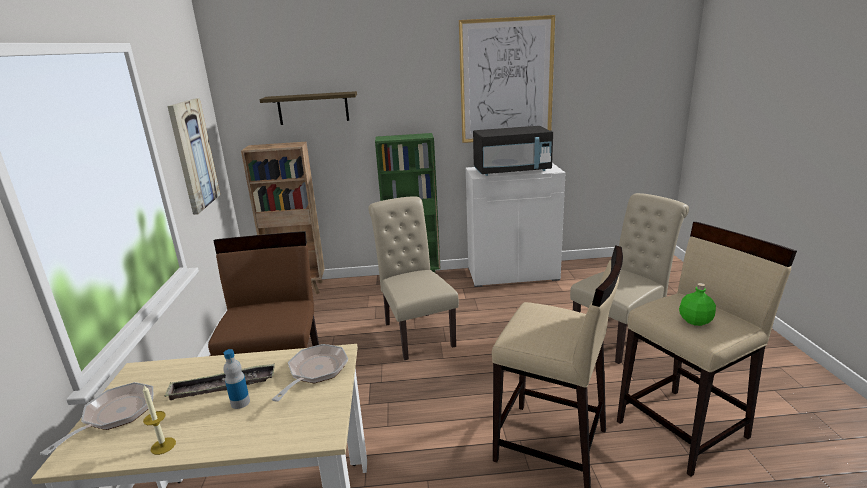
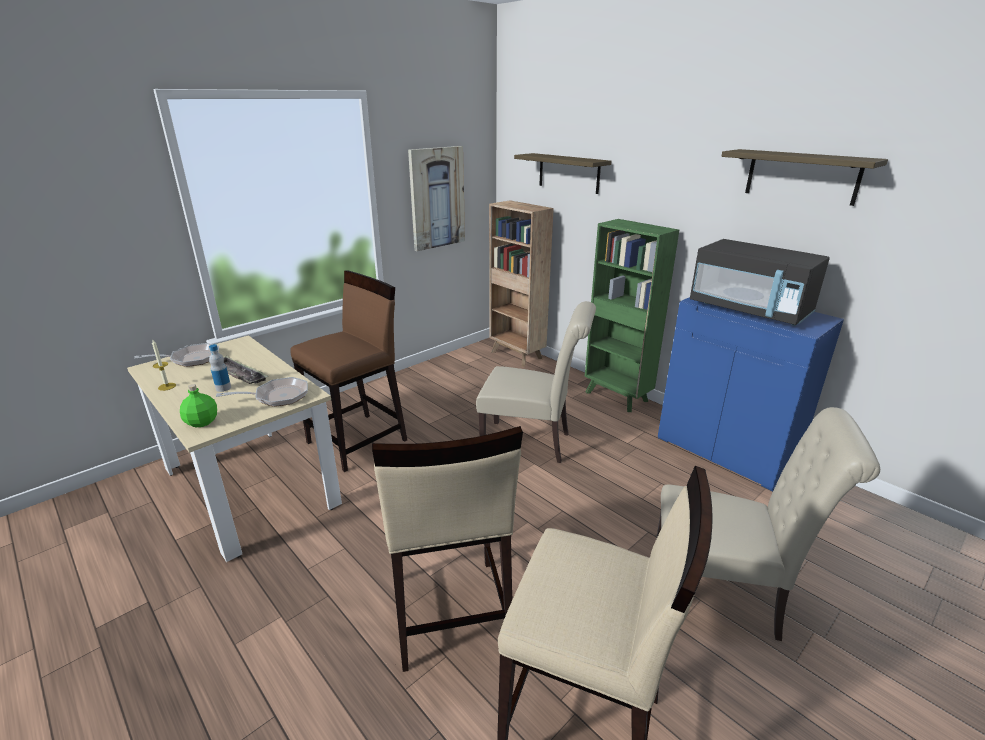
camera: 50 degrees right, 5 degrees up
(416, 332) = (532, 442): beige chair -> beige chair turned 75 degrees clockwise
(506, 81) = (802, 176): picture -> shelf
(513, 274) = (726, 450): white cabinet -> blue cabinet
(695, 321) = (564, 589): green bottle -> green bottle (201, 422)

